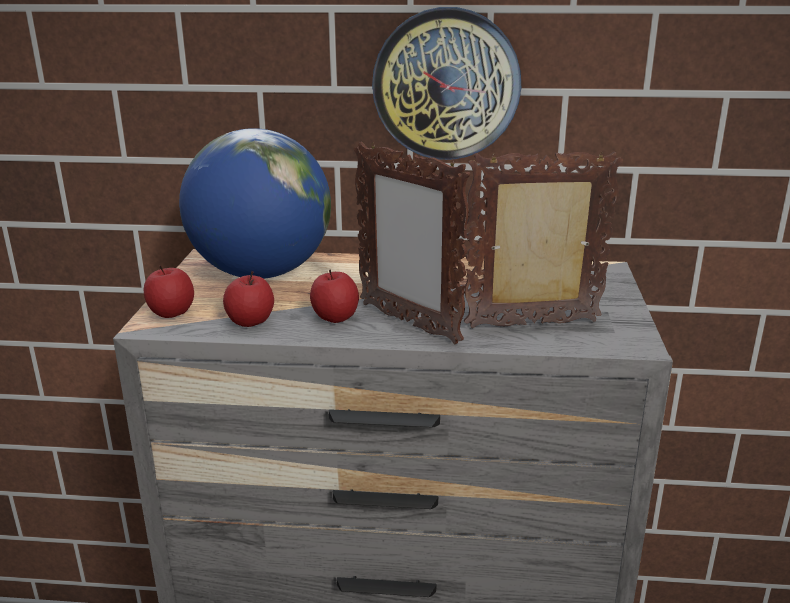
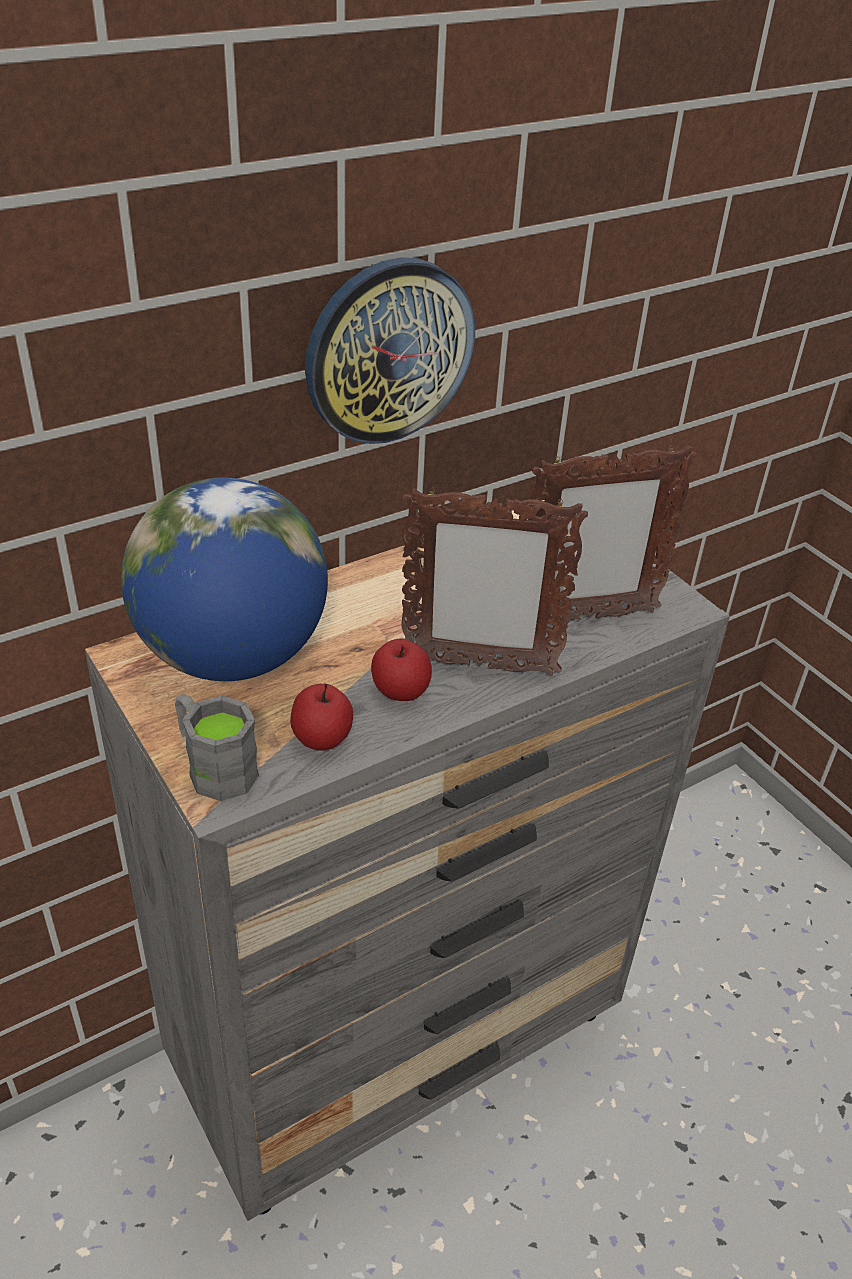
camera: 40 degrees left, 15 degrees up
(171, 313) = (214, 767): apple -> grey mug
(534, 325) = (587, 618): picture frame -> picture frame turned 150 degrees counterclockwise

